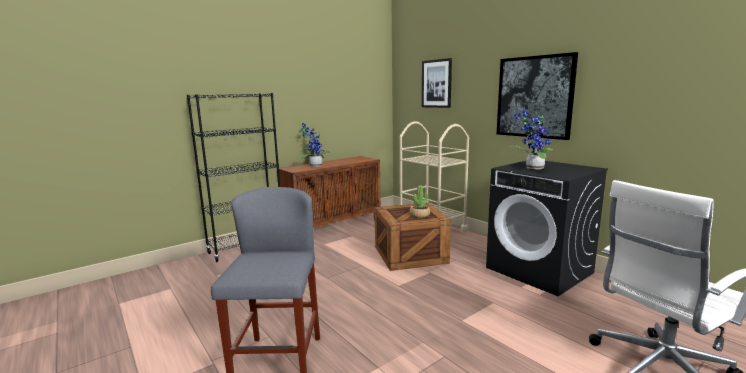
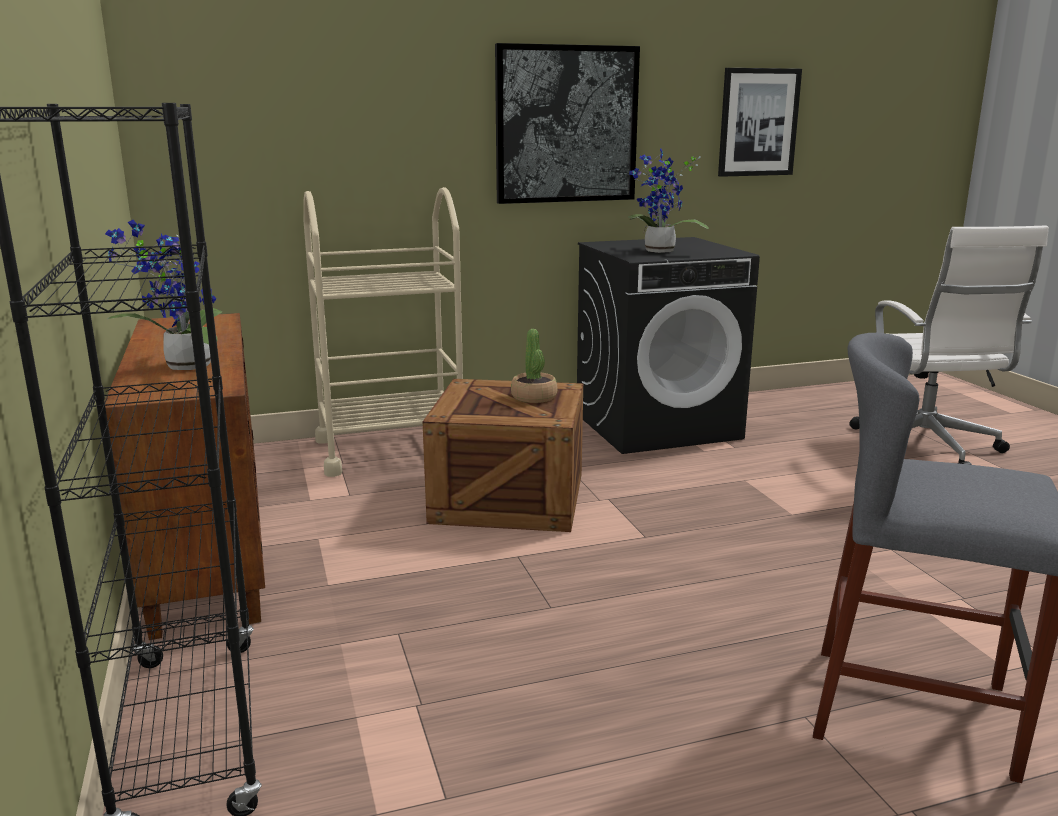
camera: 70 degrees left, 5 degrees up
(436, 83) = (309, 89): picture -> picture (758, 122)

